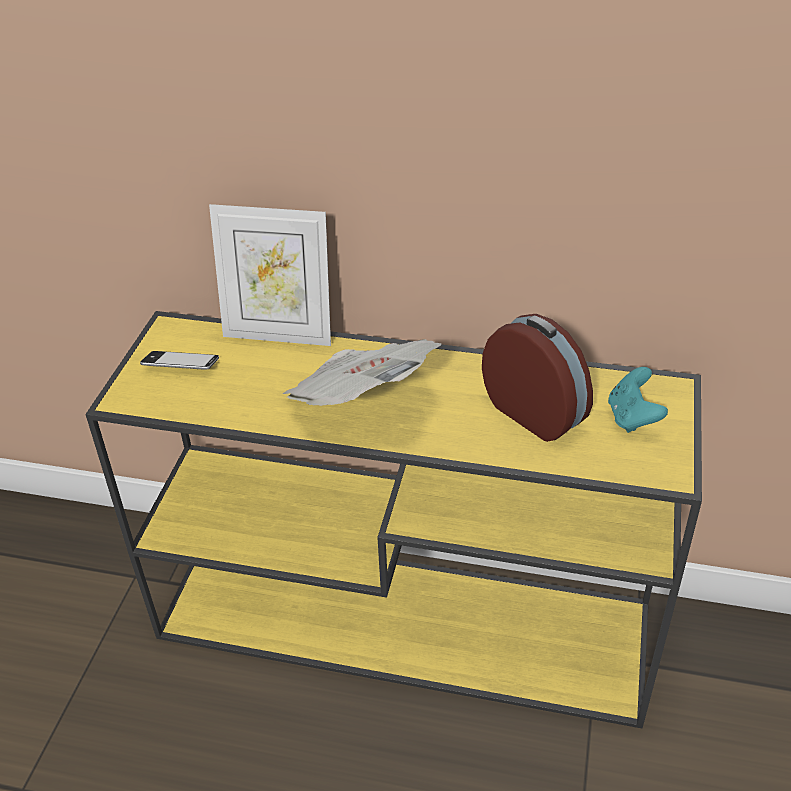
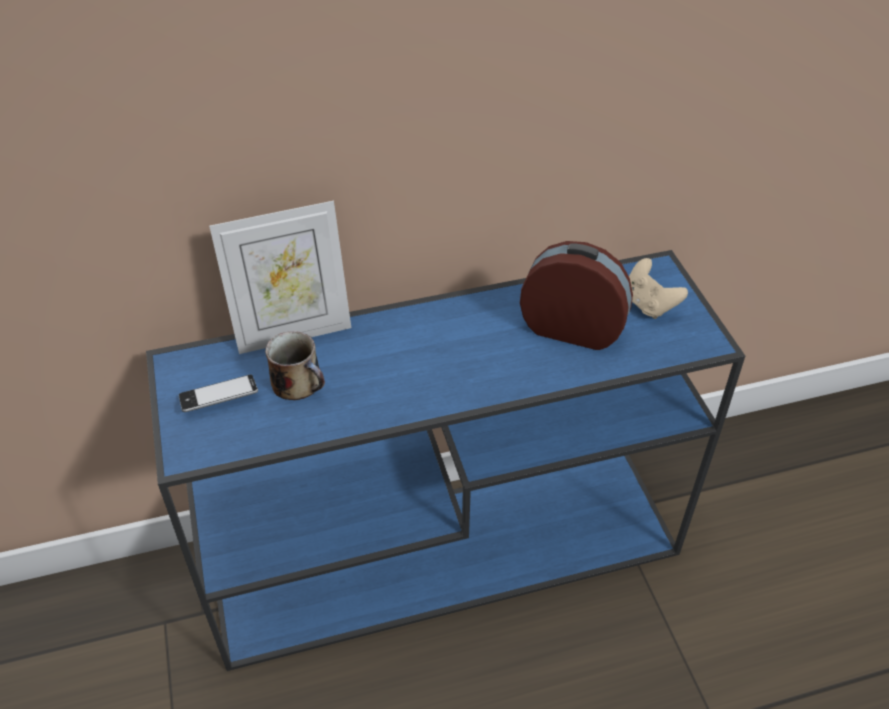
camera: 30 degrees left, 5 degrees up
(252, 376) = (299, 383): none -> mug
(361, 401) = (420, 370): newspaper -> none
(409, 620) = (448, 549): yellow console table -> blue console table
(632, 417) = (648, 304): turquoise game controller -> beige game controller

